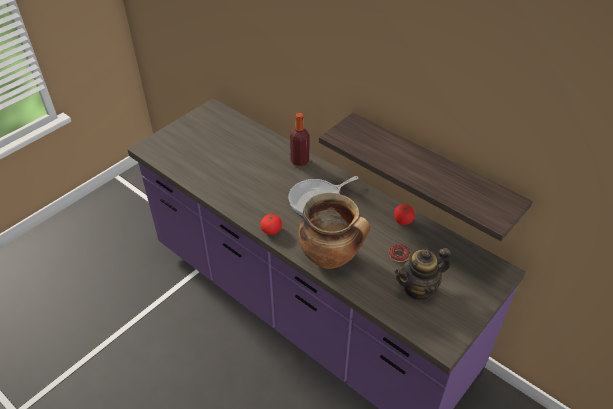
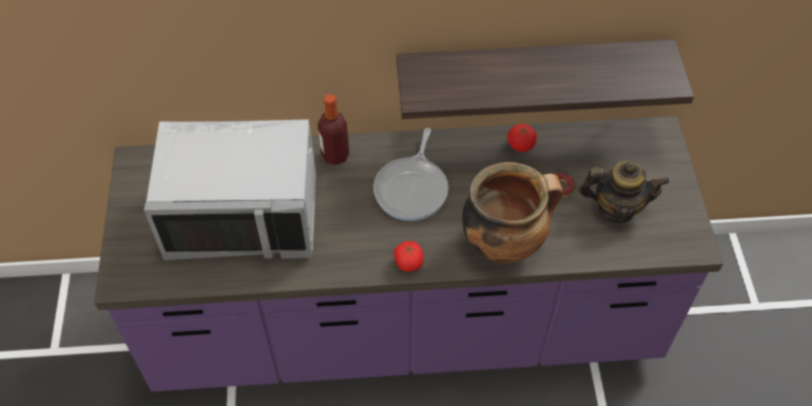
camera: 45 degrees left, 10 degrees up
(227, 157) = (244, 215): none -> grey microwave
(419, 289) = (616, 208): teapot -> teapot turned 105 degrees counterclockwise

